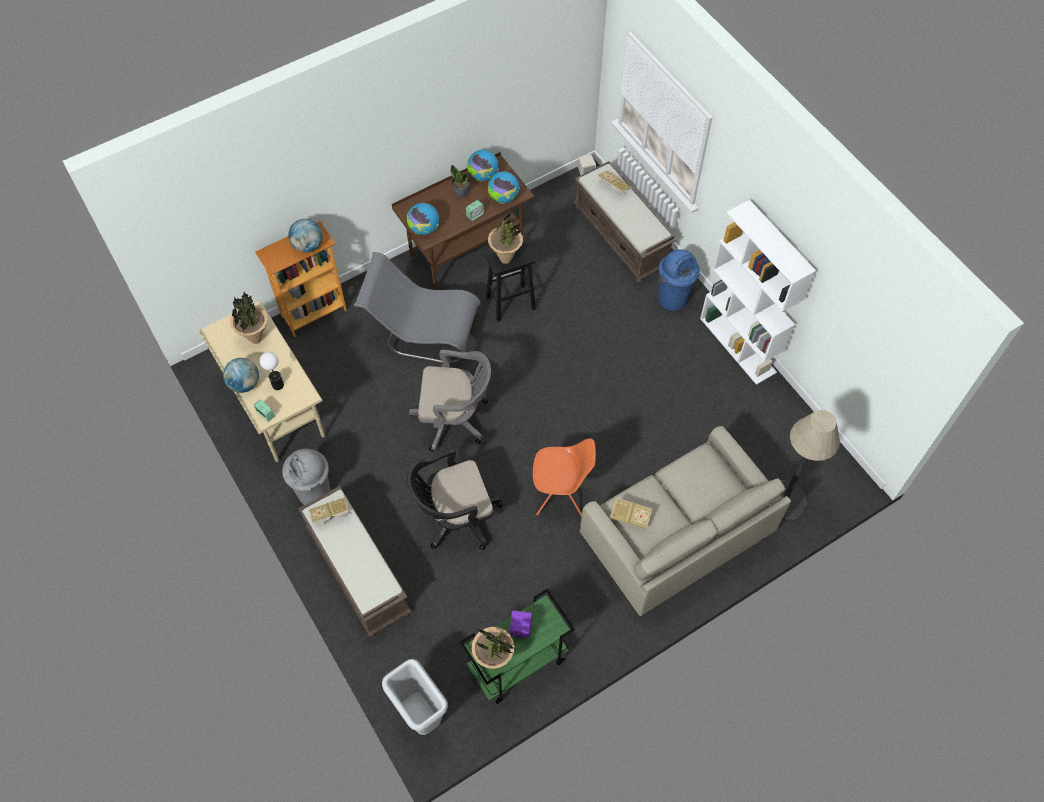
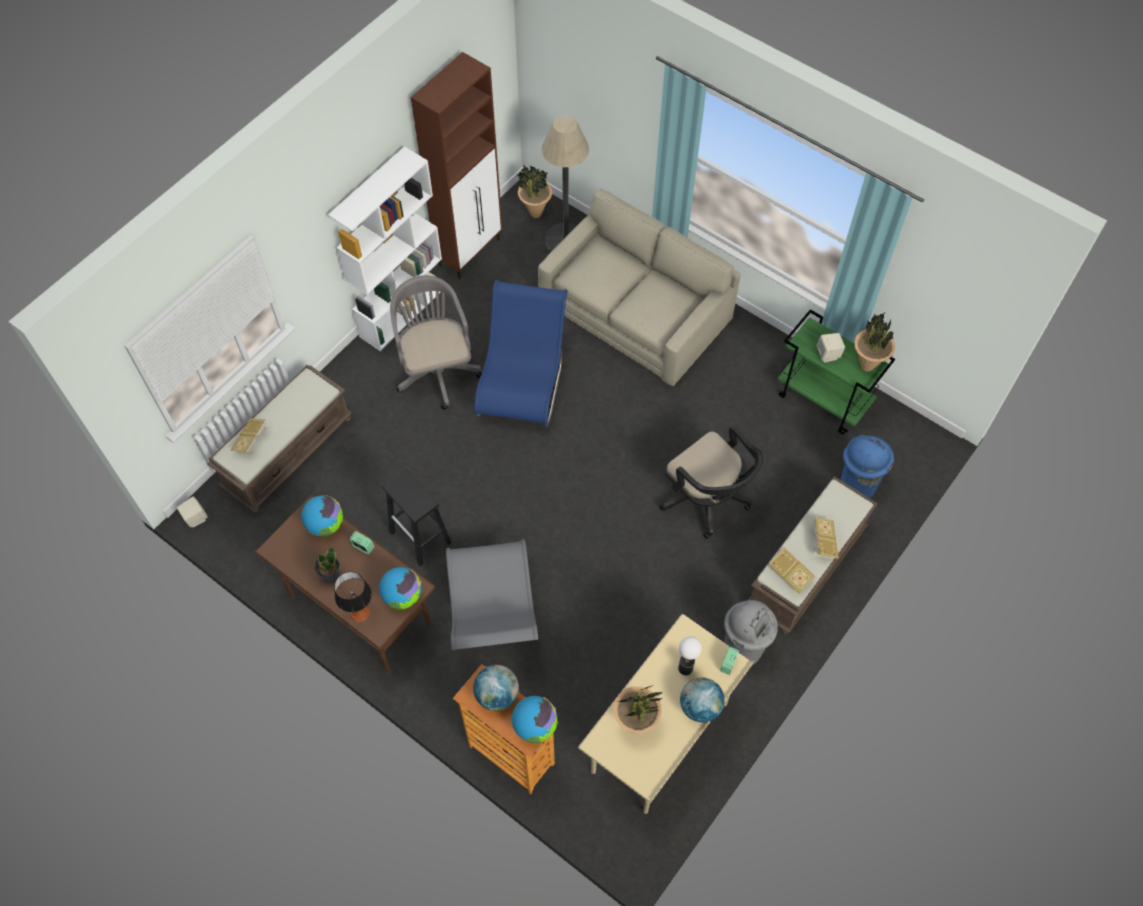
camera: 110 degrees left, 0 degrees up
(420, 716) = (910, 460): grey trash can -> none
(423, 202) = (360, 613): none -> table lamp
(455, 419) = (594, 541): grey office chair -> grey office chair (436, 369)
(483, 176) = (296, 559): globe -> globe (535, 726)
(506, 259) = (413, 499): potted plant -> potted plant (535, 213)
(520, 628) = (828, 354): purple speaker -> beige speaker
(561, 495) = (639, 415): orange chair -> none
(629, 414) = (522, 383): none -> blue chair
(630, 516) = (664, 318): book -> book (822, 543)
(673, 298) = (361, 381): blue trash can -> blue trash can (856, 485)
(792, 415) = (470, 252): none -> brown cabinet

